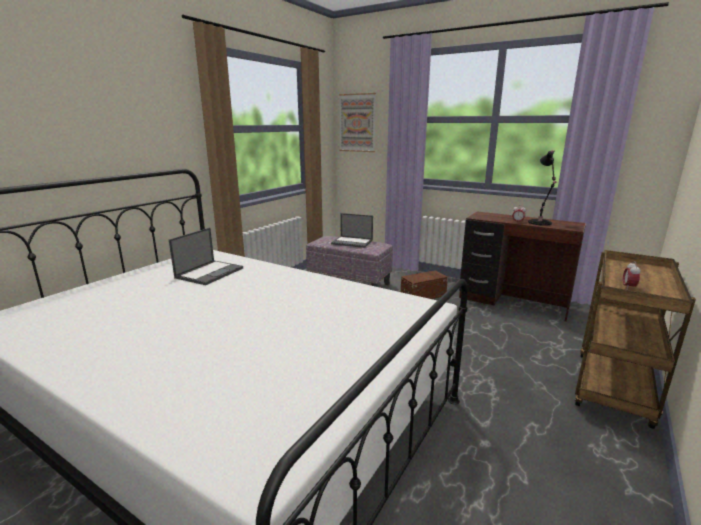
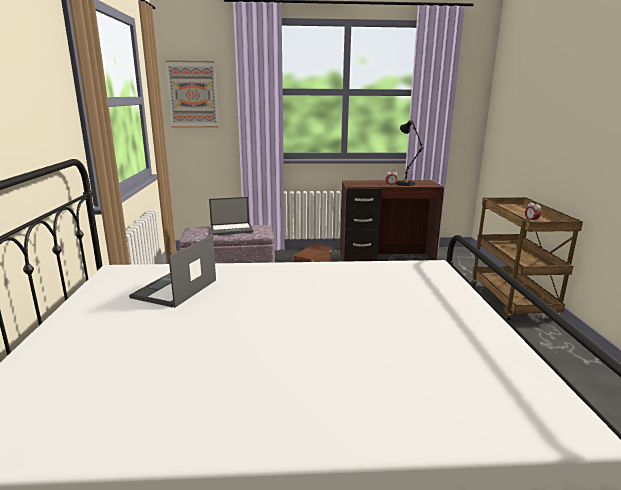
camera: 35 degrees left, 0 degrees up
(210, 272) = (174, 289): laptop -> laptop turned 150 degrees counterclockwise

